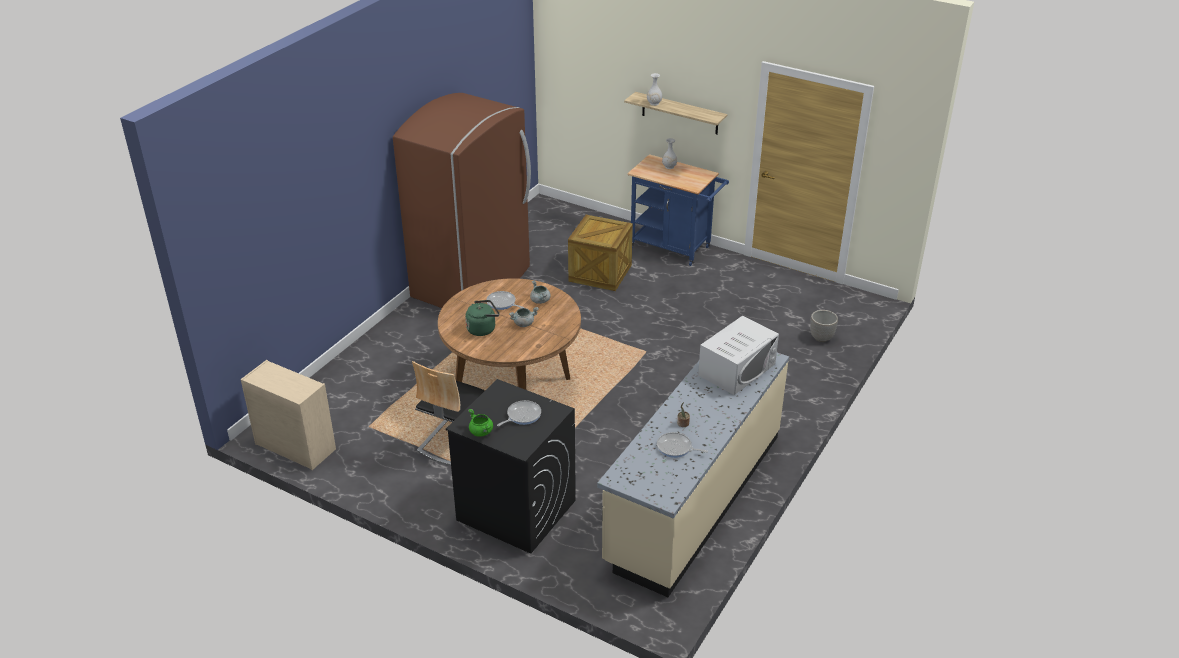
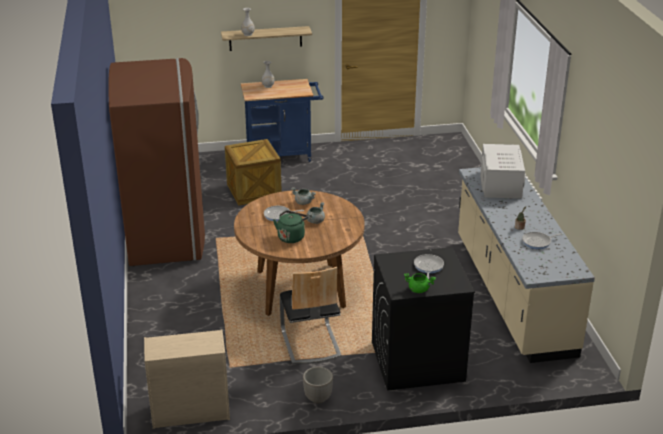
camera: 40 degrees left, 5 degrees down
(821, 338) = (451, 170): planter -> planter (317, 398)

